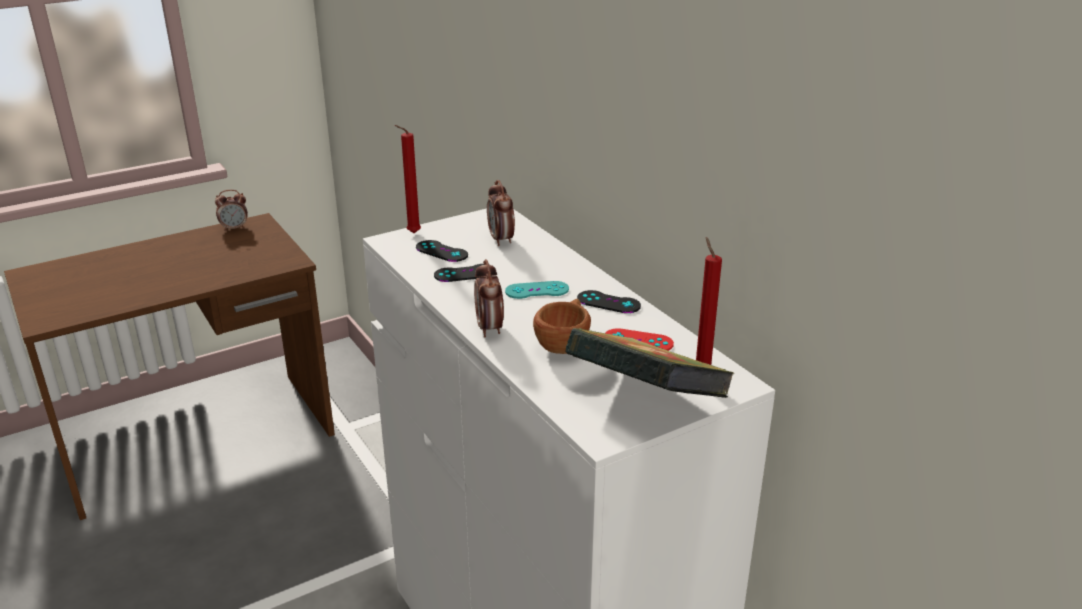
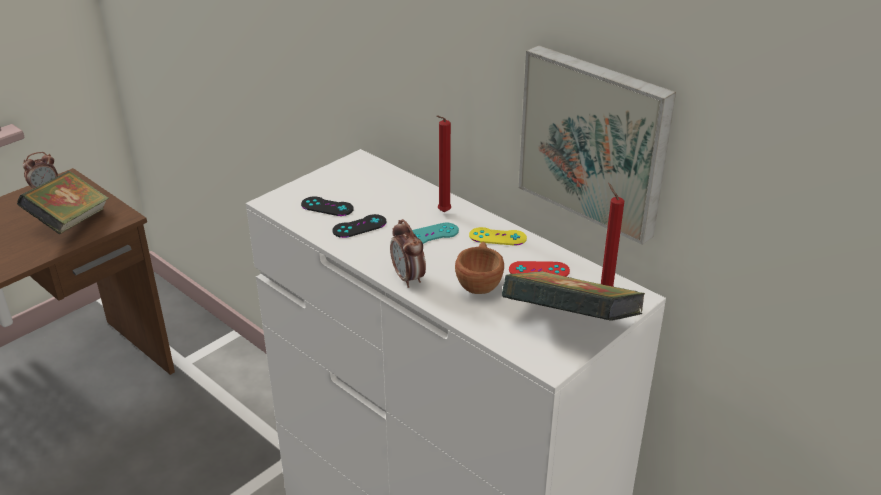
camera: 15 degrees left, 5 degrees up
(243, 260) = (70, 222): none -> book
(411, 233) = (290, 192): red candle -> red candle (442, 213)
(501, 240) = (375, 187): alarm clock -> none
(608, 302) = (497, 237): black game controller -> yellow game controller
(715, 196) = (596, 140): none -> picture

